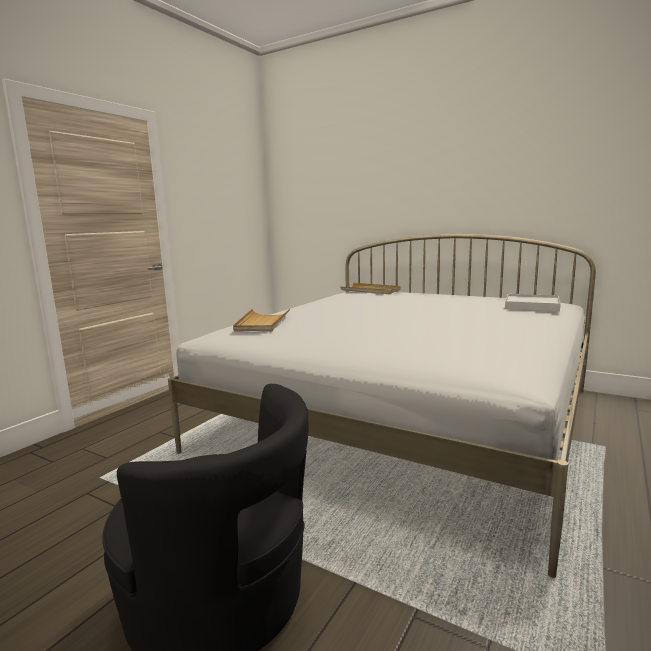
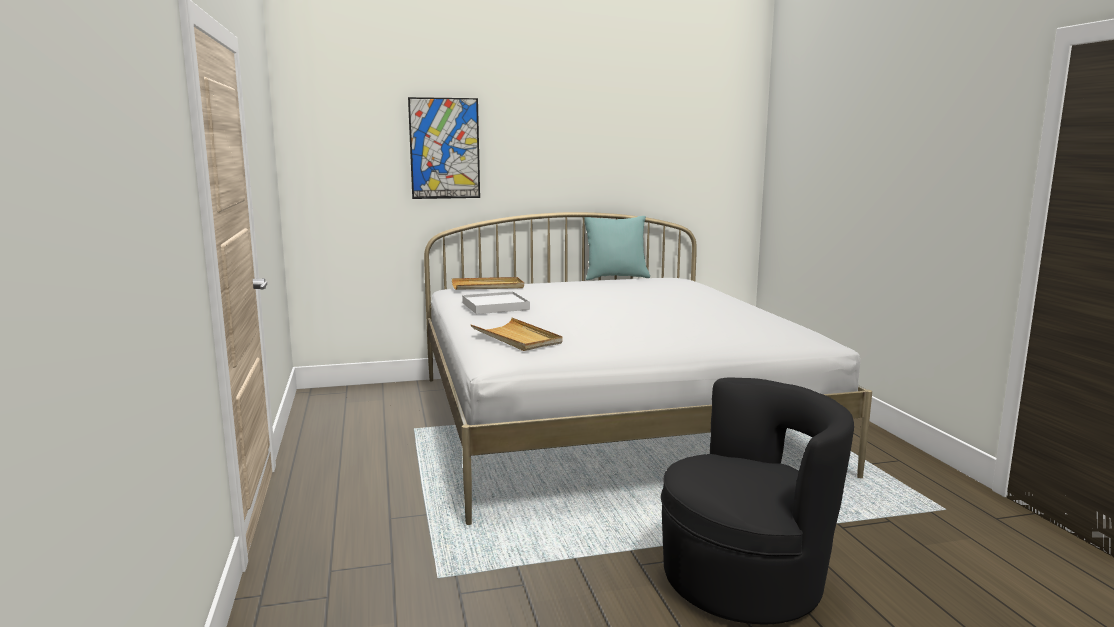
camera: 45 degrees left, 0 degrees up
(362, 183) = (444, 148): none -> picture
(496, 295) = (615, 277): none -> turquoise pillow
(532, 305) = (680, 283): white tray -> white tray (495, 306)

